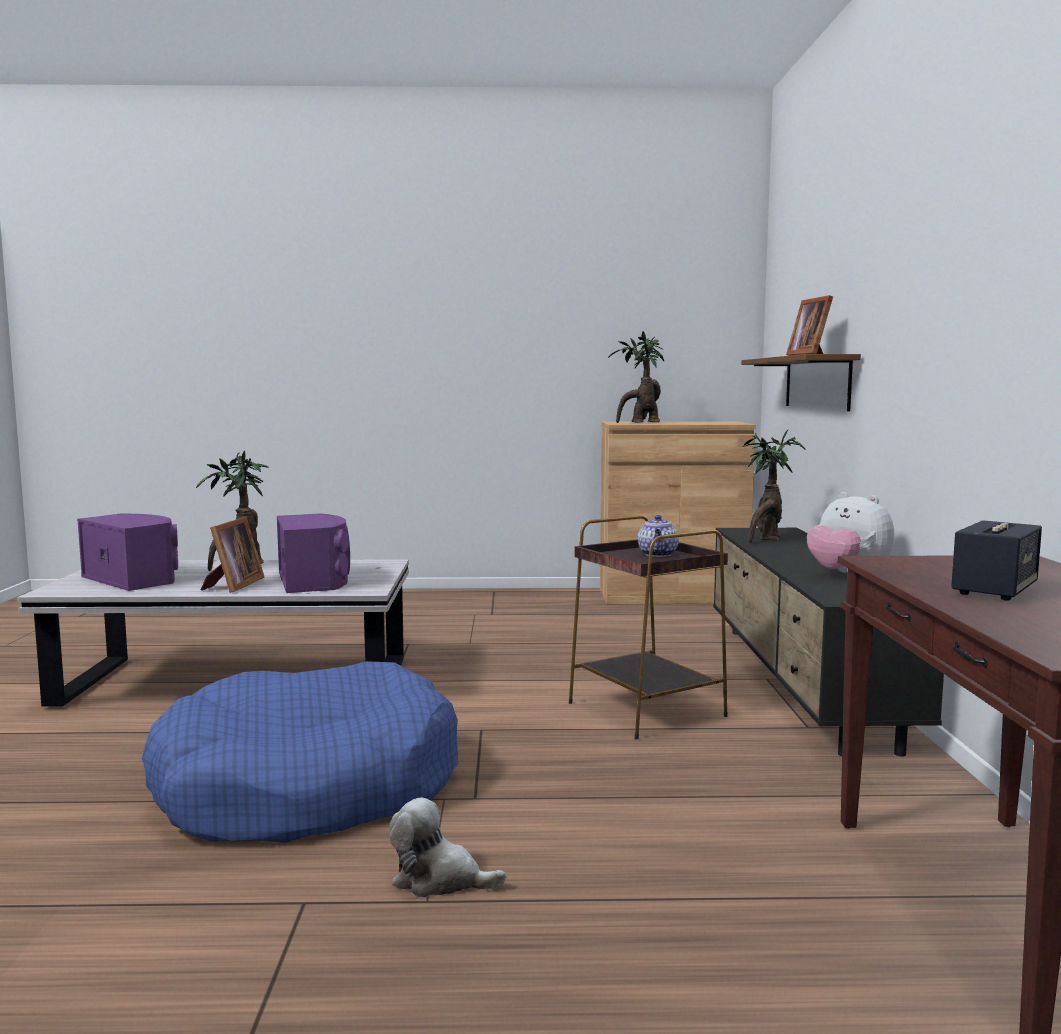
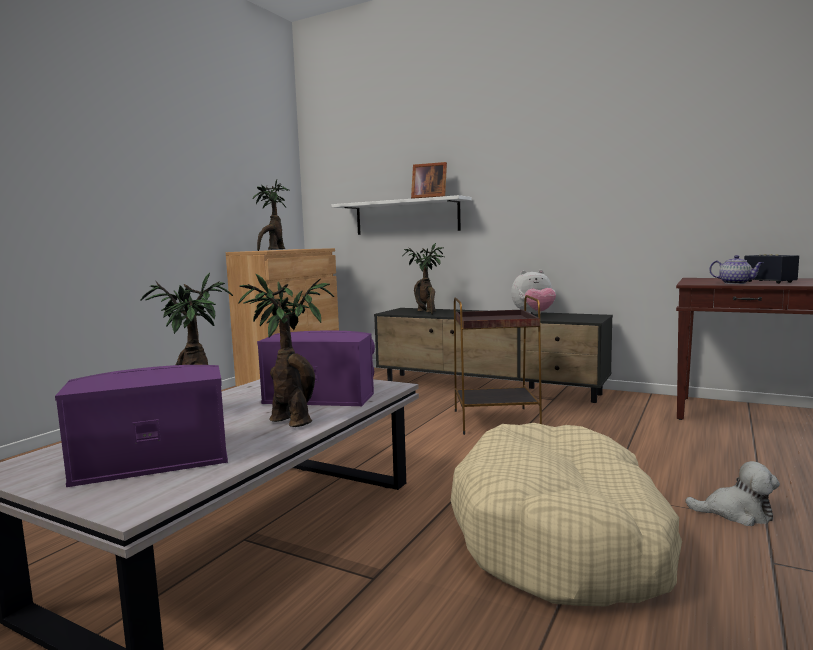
camera: 60 degrees left, 0 degrees up
(233, 585) = (289, 421): picture frame -> potted plant
(307, 787) = (562, 537): blue dog bed -> beige dog bed
(439, 880) = (736, 513): plush toy -> plush toy turned 120 degrees counterclockwise
(658, 554) = (488, 318): teapot -> teapot (735, 283)
(816, 383) = (406, 217): brown shelf -> white shelf

